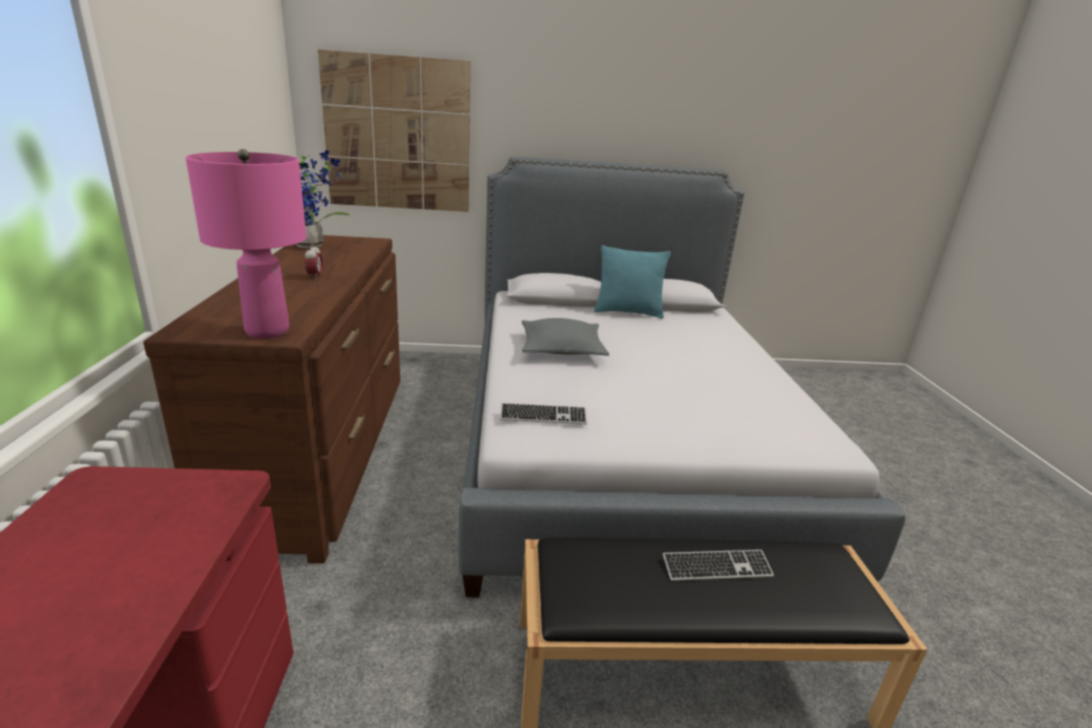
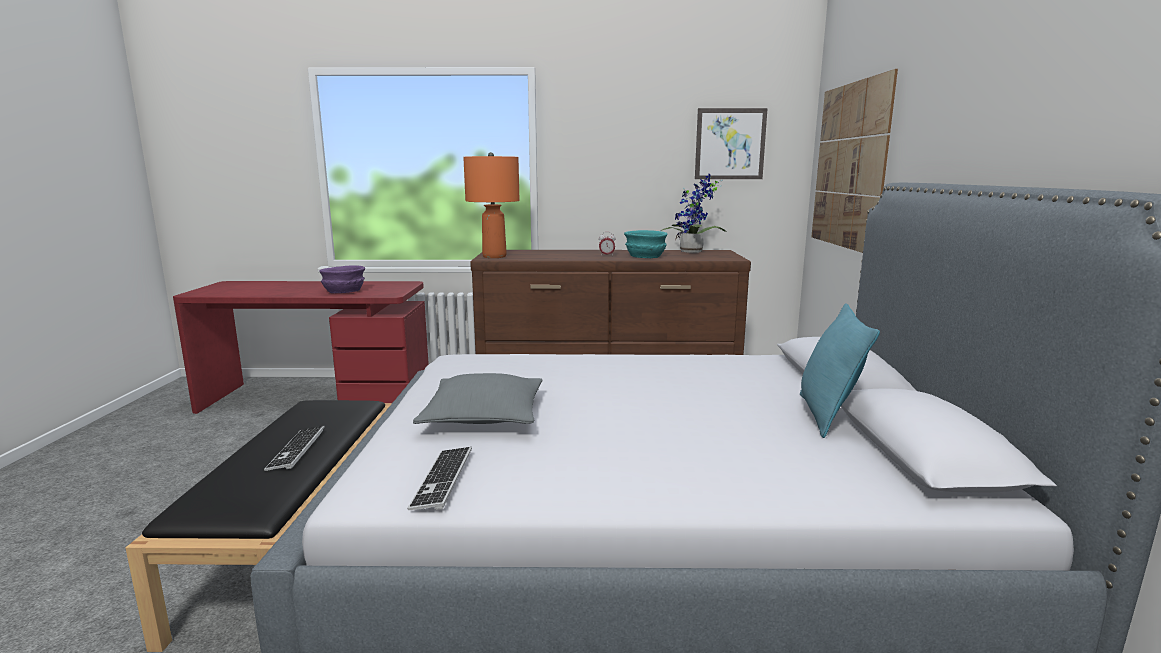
camera: 95 degrees right, 10 degrees down
(144, 567) = (343, 292): none -> purple bowl
(258, 105) = (730, 144): none -> picture
(268, 331) = (494, 256): pink table lamp -> orange table lamp
(333, 263) = (645, 256): none -> turquoise bowl
(543, 416) = (483, 362): keyboard -> keyboard (442, 479)
(562, 349) = (643, 374): grey pillow -> grey pillow (484, 416)

